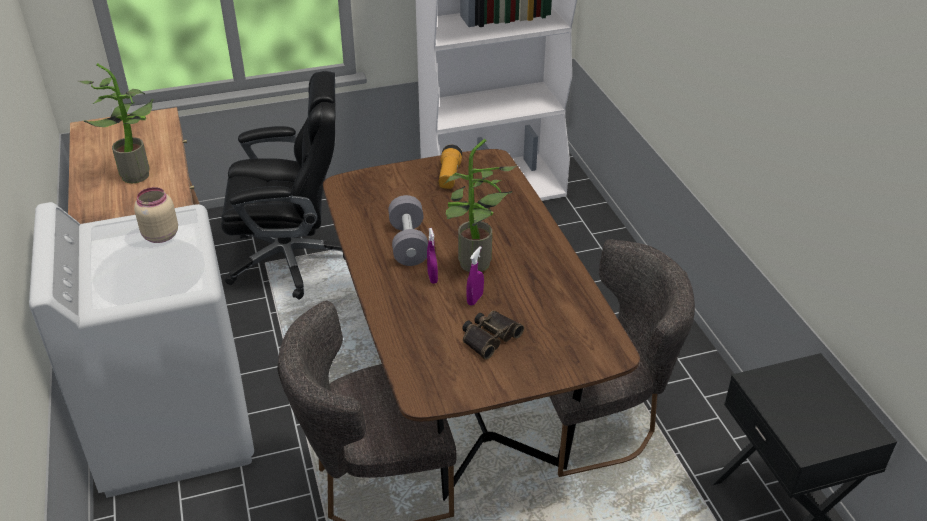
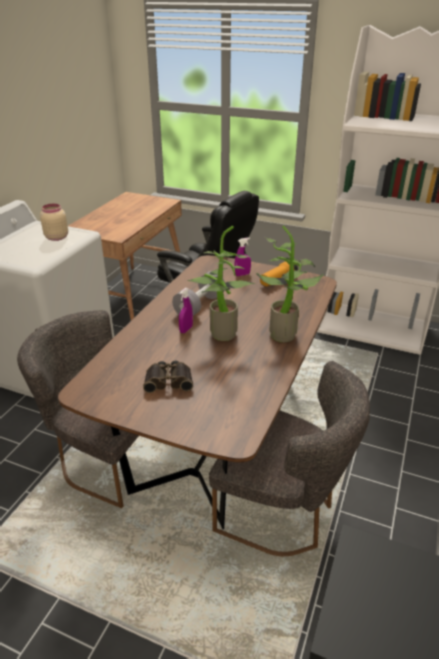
camera: 40 degrees right, 5 degrees down
(137, 173) = (120, 220): potted plant -> potted plant (285, 333)
(475, 299) = (193, 354): purple spray bottle -> purple spray bottle (242, 274)

